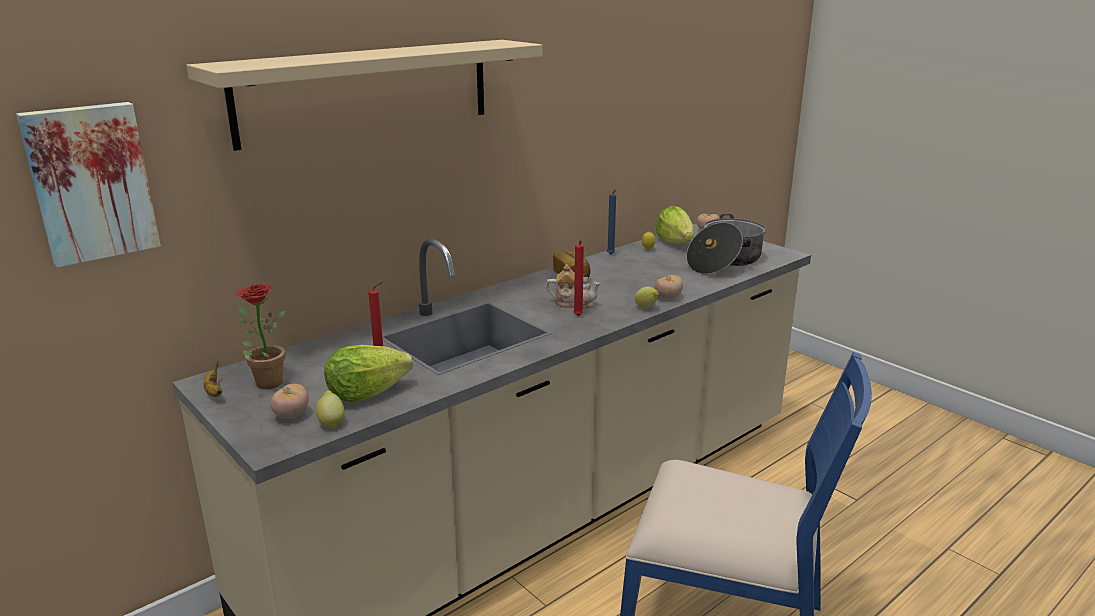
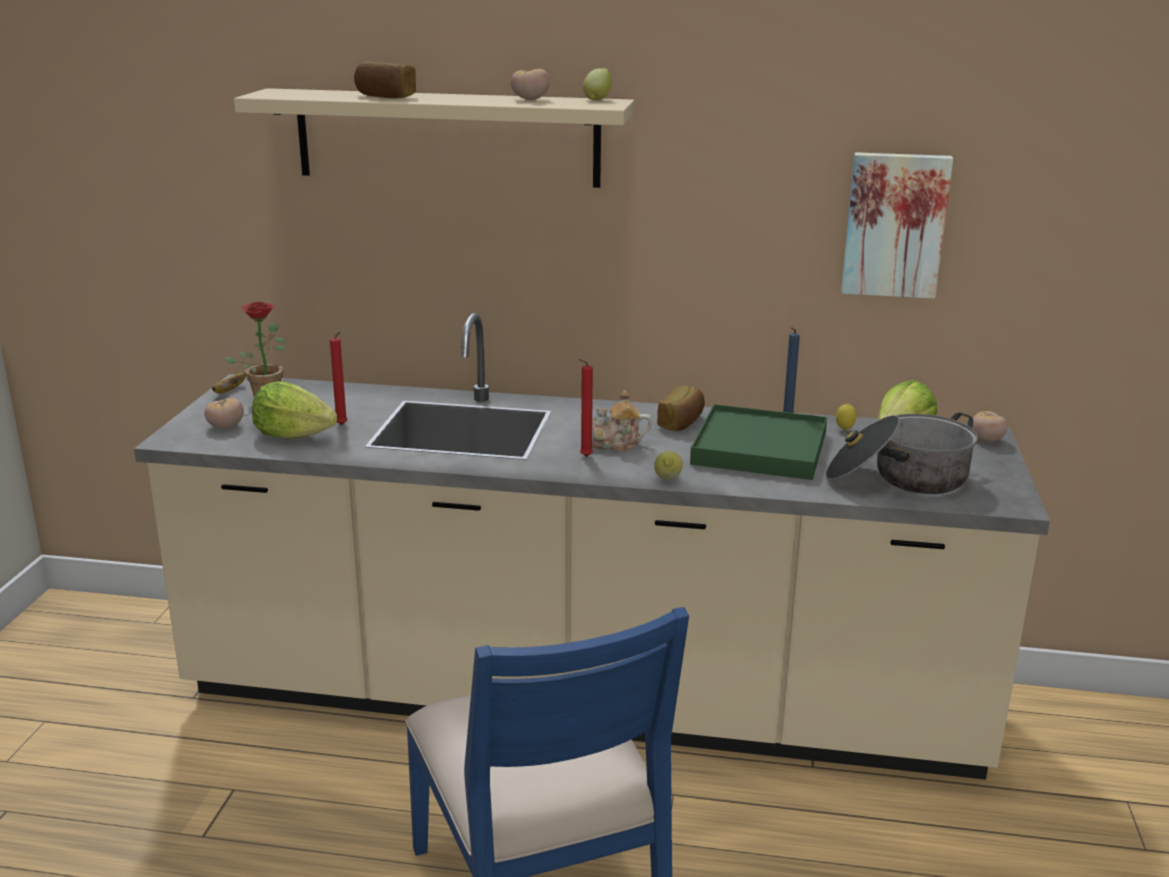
camera: 50 degrees right, 0 degrees up
(91, 182) = (184, 179): picture -> picture (894, 224)
(331, 423) = (231, 443): lemon -> lemon (598, 99)
(340, 56) = (384, 96): none -> bread
(573, 303) = (615, 444): teapot -> teapot turned 120 degrees clockwise
(640, 274) = (760, 448): none -> green tray
(668, 298) = (717, 481): tomato -> tomato (530, 99)

